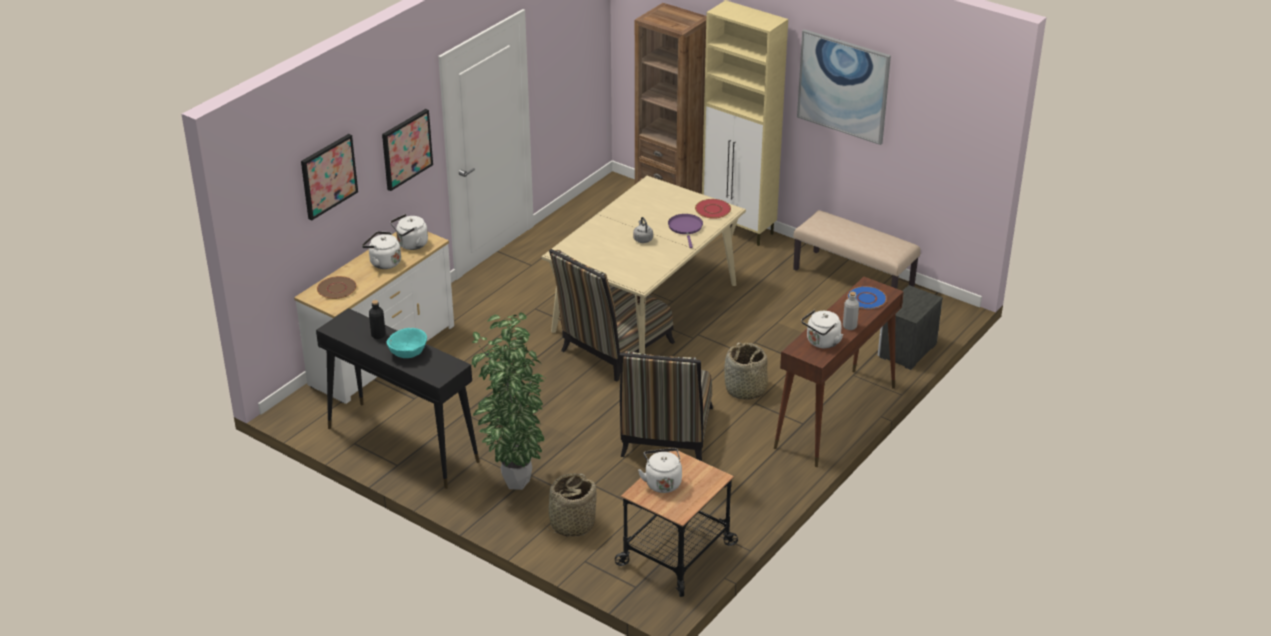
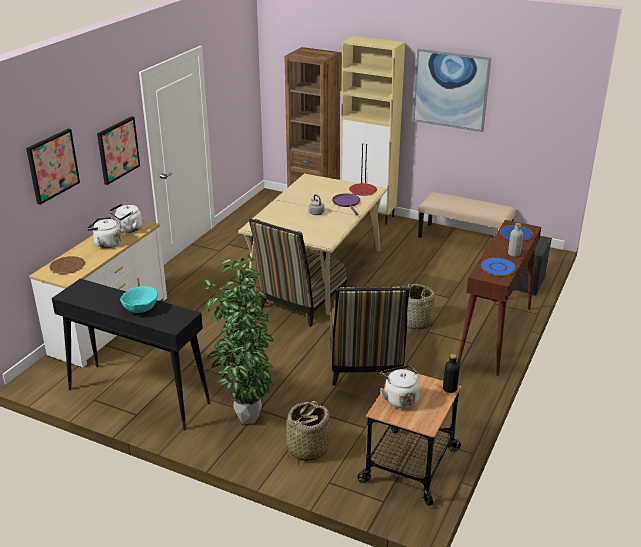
camera: 10 degrees left, 5 degrees down
(378, 335) = (110, 297): black bottle -> black bottle (449, 389)
(821, 342) = (498, 267): white kettle -> blue plate

